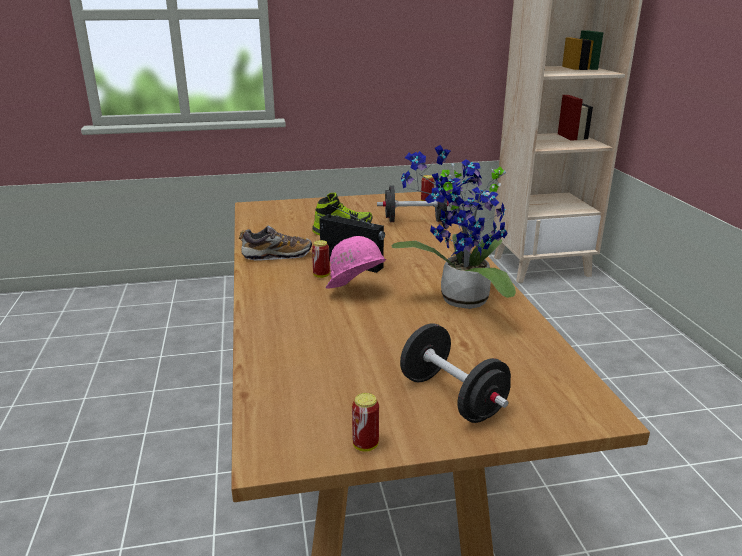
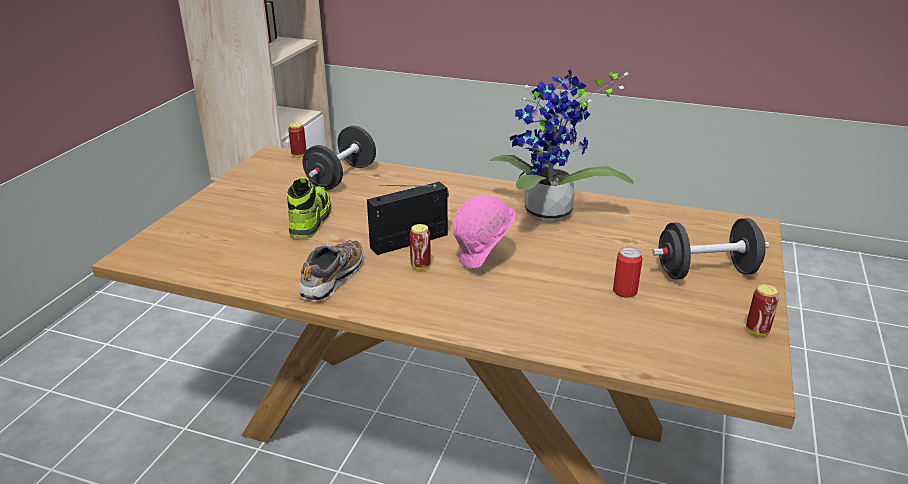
camera: 60 degrees left, 5 degrees up
(368, 360) = (625, 291): none -> can

